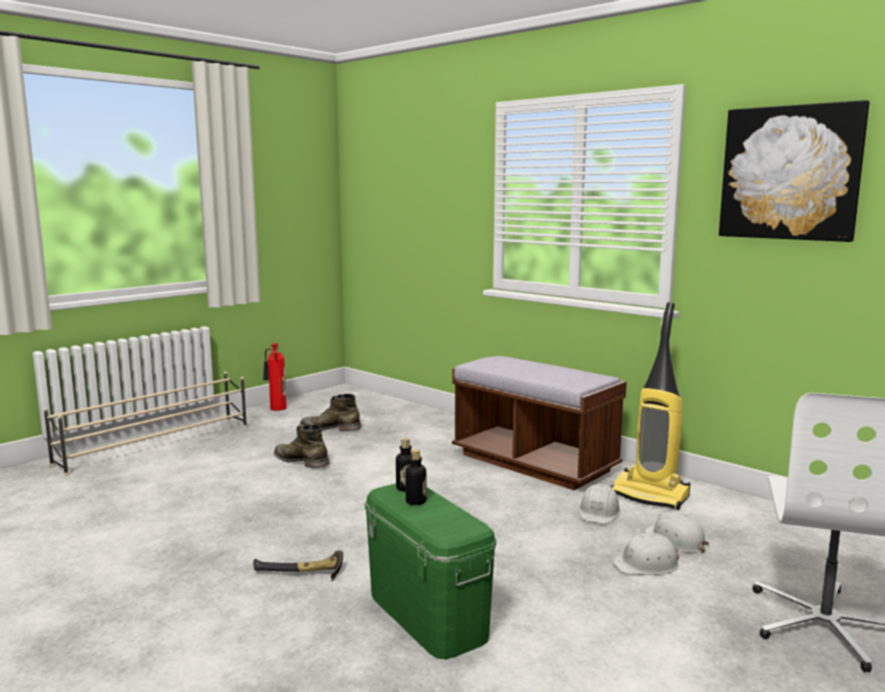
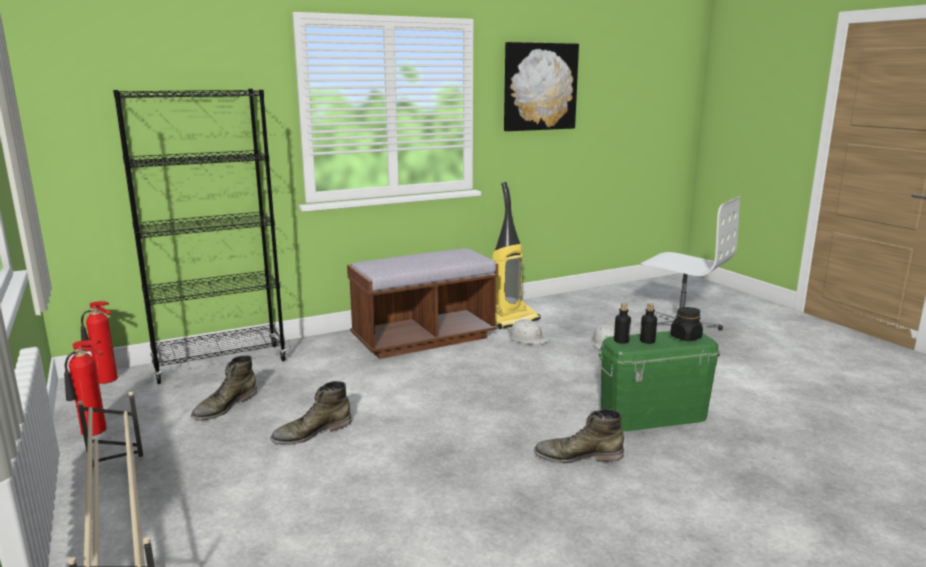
camera: 70 degrees left, 5 degrees up
(301, 574) = (578, 456): hammer -> green boot
(350, 392) = (106, 380): none -> fire extinguisher
(402, 410) = (220, 363): none -> black bookcase
(449, 523) = (685, 337): none -> black jar
(676, 540) = (579, 330): white hard hat -> none

